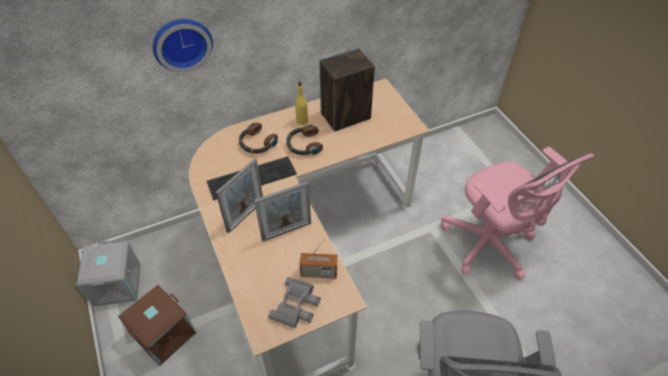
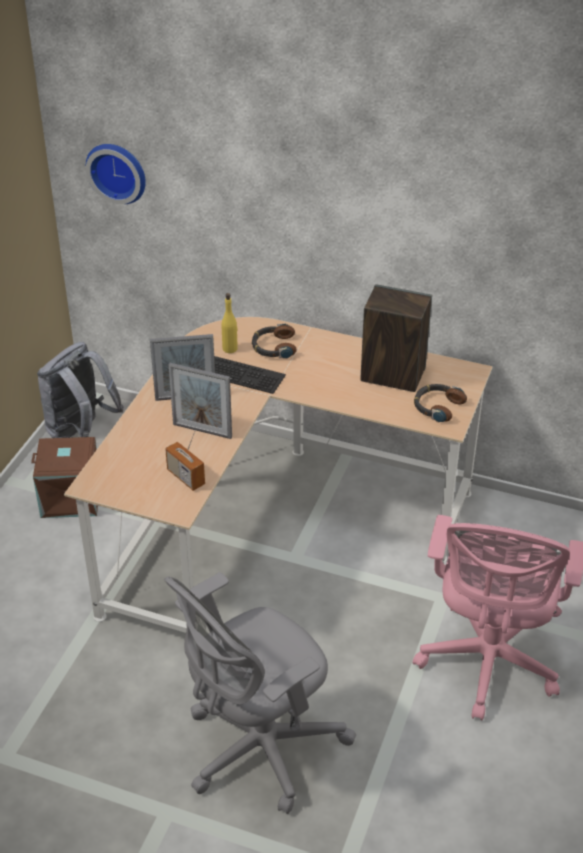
camera: 45 degrees right, 10 degrees down
(118, 284) = (80, 431): grey storage box -> grey backpack
(182, 43) = (241, 195): wall clock -> wall clock (118, 171)
(297, 306) = (137, 486): grey binoculars -> none
(302, 121) = (342, 353): yellow bottle -> yellow bottle (230, 348)
(304, 144) = (315, 374): headphones -> headphones (437, 406)

